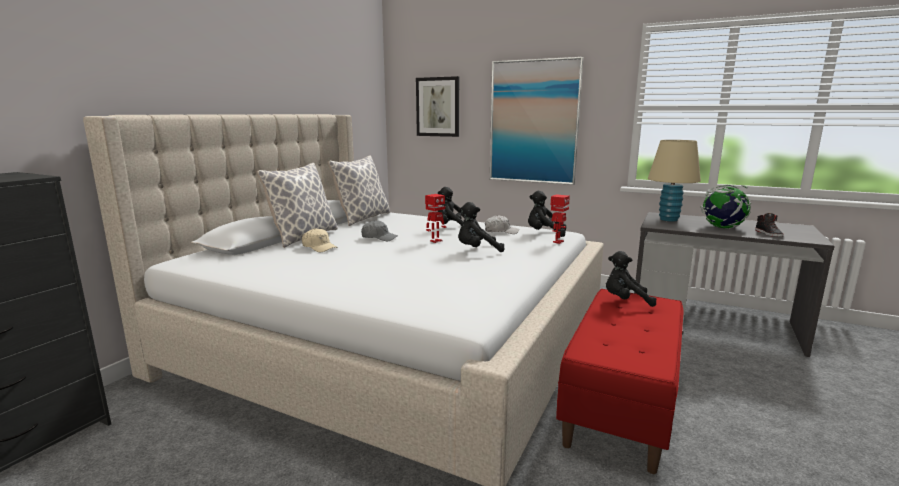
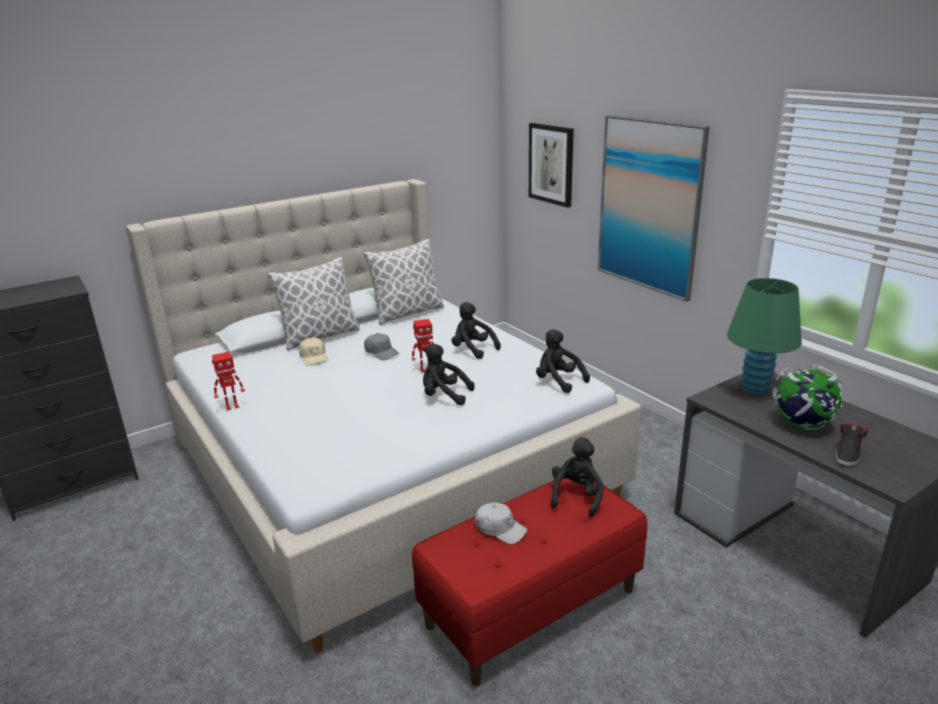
camera: 30 degrees right, 10 degrees up
(501, 231) = (515, 367): white cap -> white cap (500, 529)
(557, 242) = (549, 400): toy robot -> toy robot (232, 406)
(625, 301) = (576, 496): black plush toy -> black plush toy turned 75 degrees clockwise
(668, 219) = (755, 390): beige table lamp -> green table lamp

